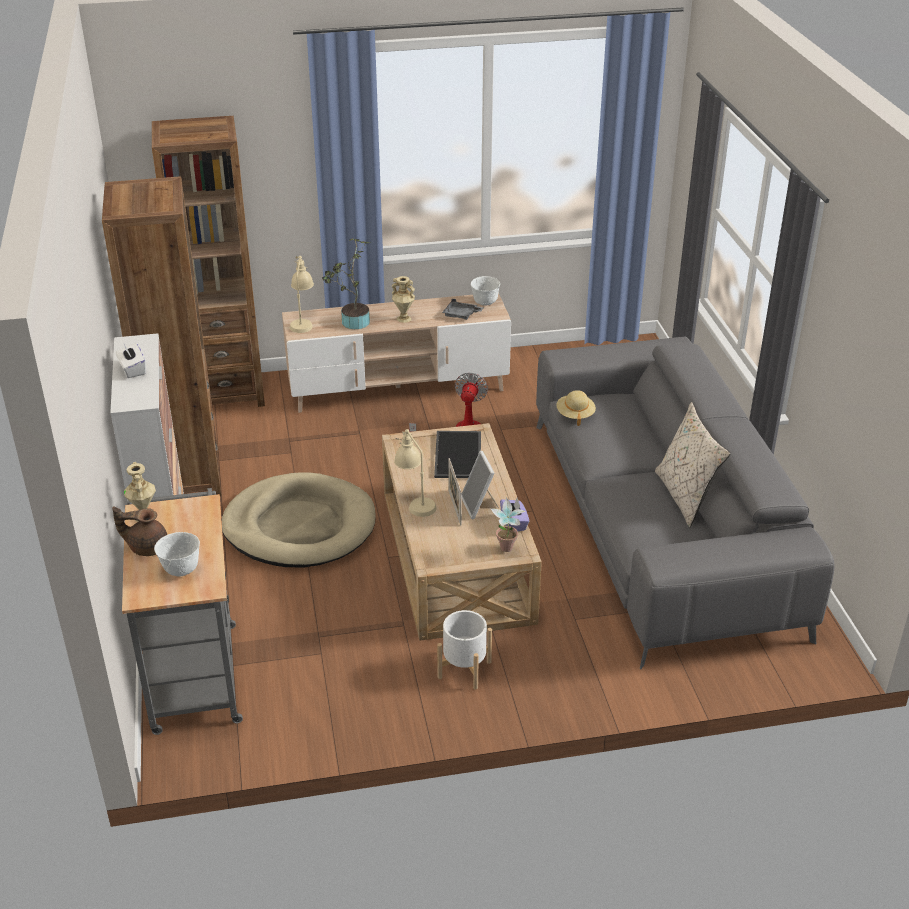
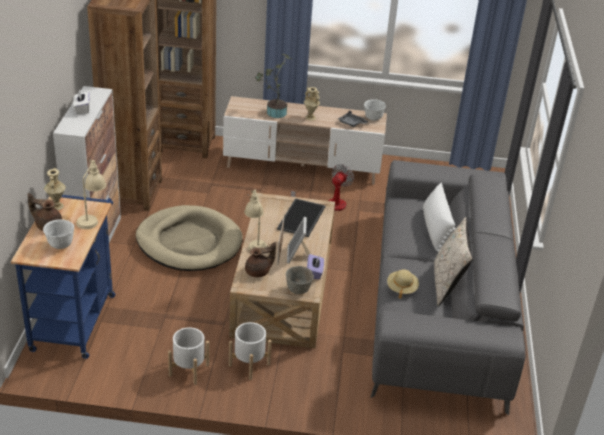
camera: 15 degrees right, 0 degrees up
(193, 670) = (75, 317): grey cart -> blue cart
(302, 321) = (241, 105): beige table lamp -> beige table lamp (92, 217)
(389, 699) = (189, 370): none -> white planter
(441, 540) = (258, 272): none -> brown teapot
(506, 551) = (299, 290): potted plant -> grey bowl
(575, 414) = (399, 209): beige hat -> beige hat (401, 288)
(633, 429) = (435, 229): none -> white pillow

